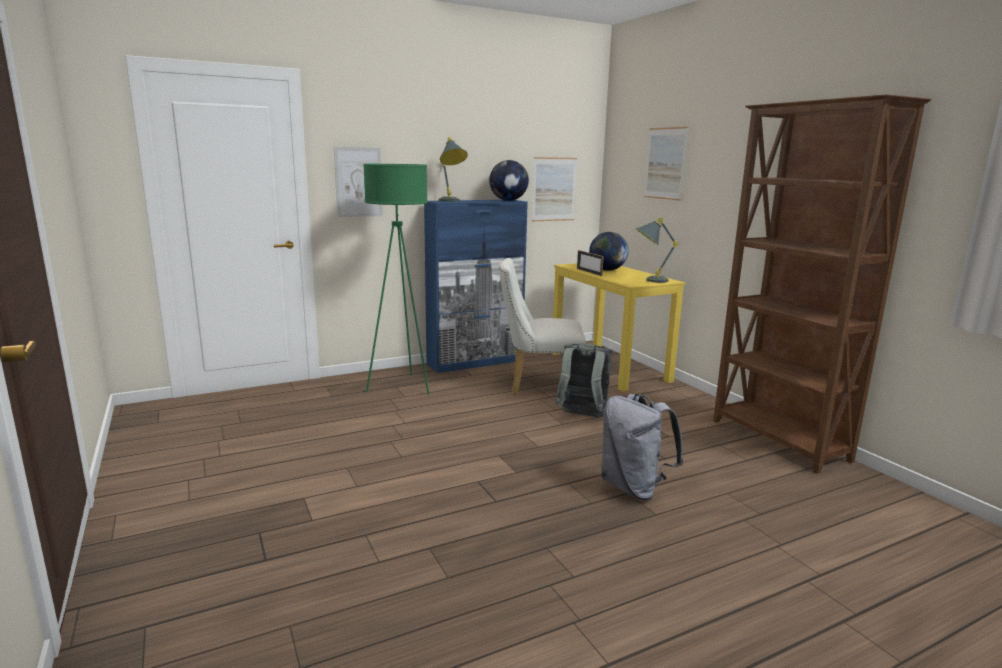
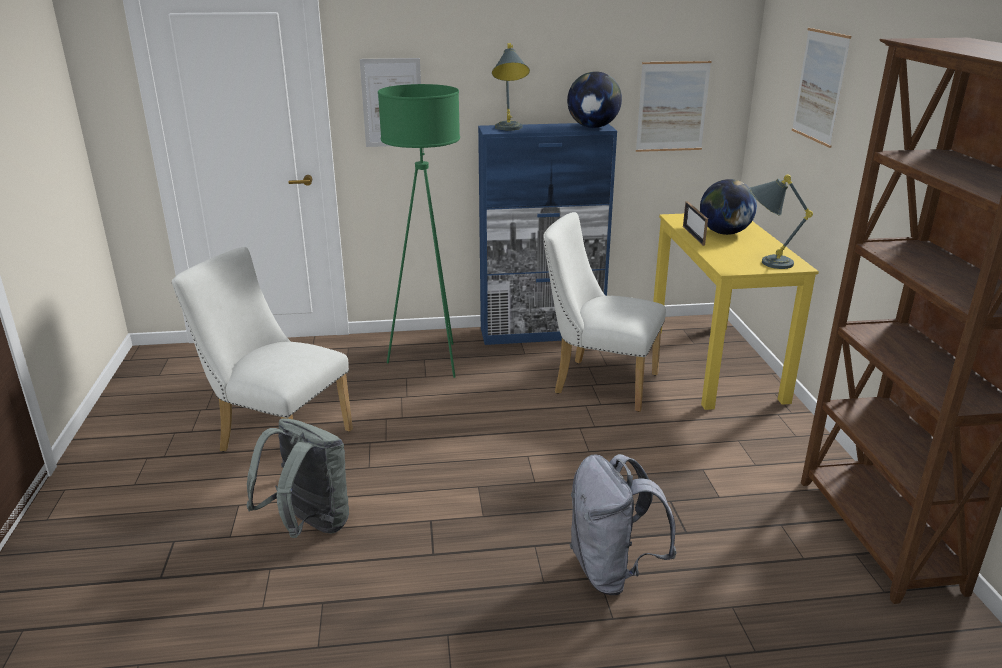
camera: 20 degrees right, 10 degrees up
(307, 450) = (278, 439): none -> white chair
(582, 416) = (621, 443): grey backpack -> grey backpack (309, 525)

